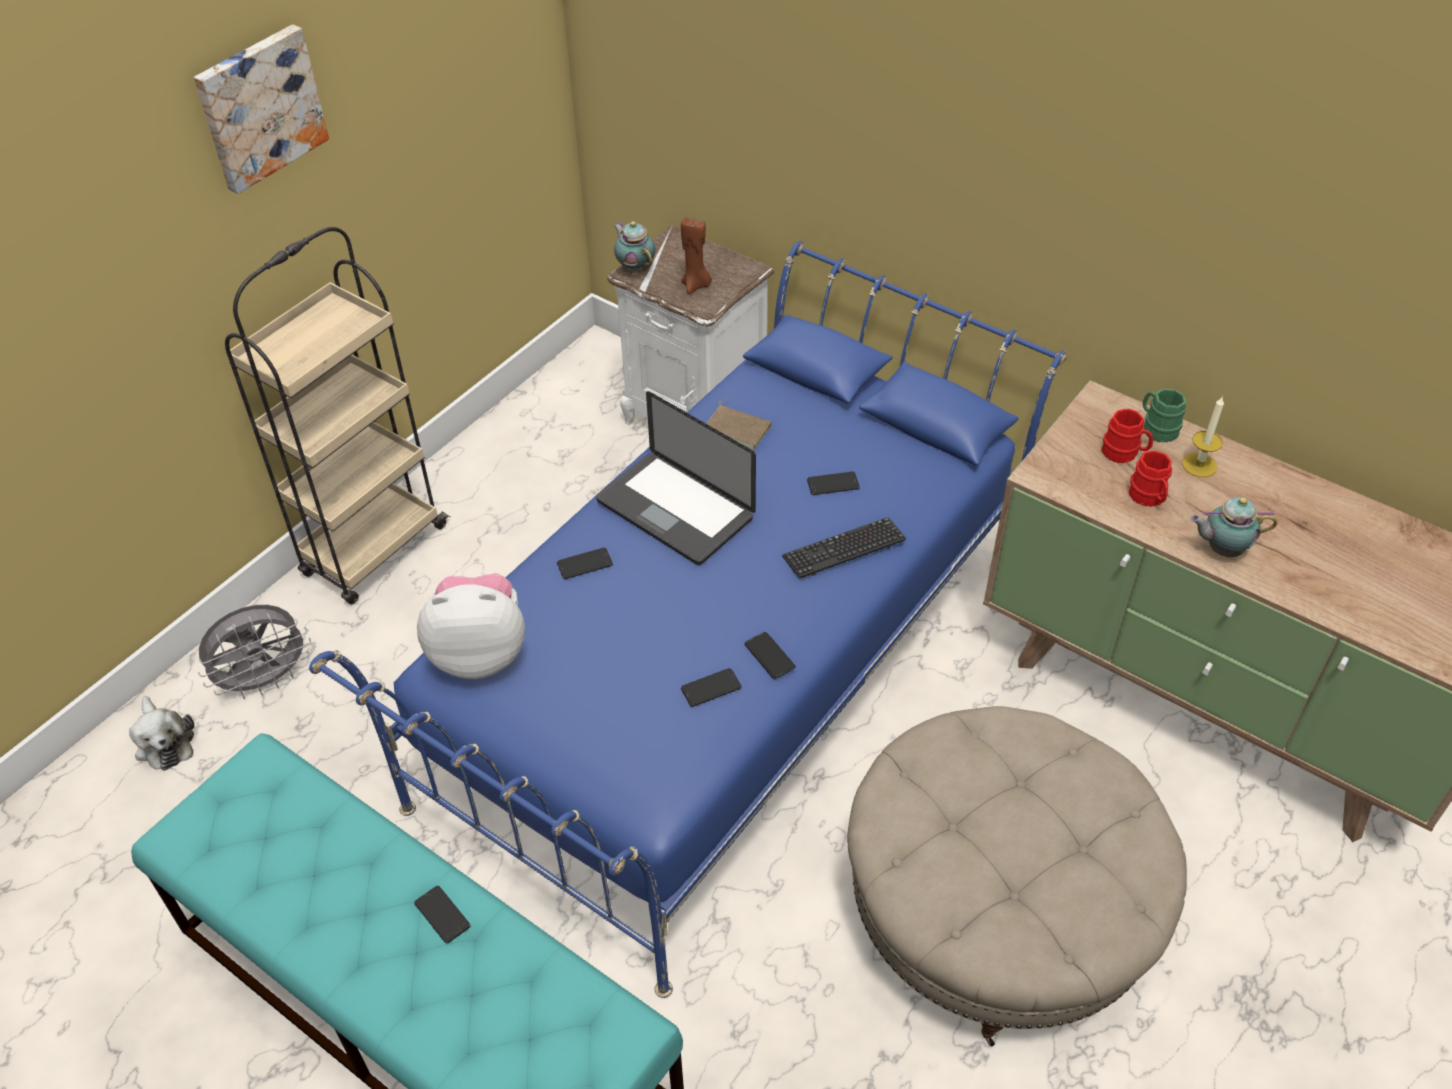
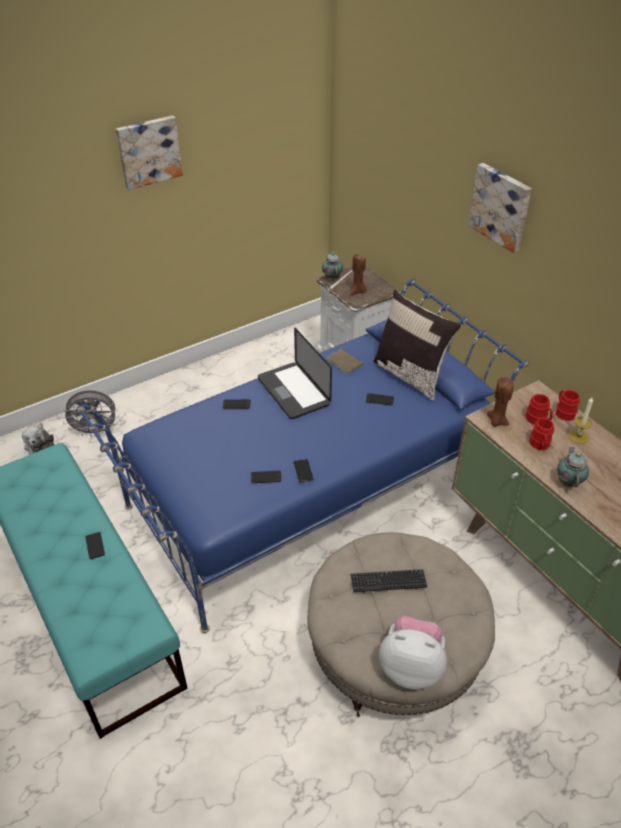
camera: 20 degrees right, 5 degrees down
(373, 551) = (172, 388): beige cart -> none
(479, 652) = (166, 430): plush toy -> plush toy (411, 667)
(844, 549) = (368, 431): keyboard -> keyboard (388, 581)
(861, 424) = (410, 375): none -> pillow
(978, 91) = (501, 206): none -> picture
(1062, 475) = (496, 421): none -> brown candle
(1156, 428) = (563, 412): green mug -> red mug
(1222, 549) = (568, 481): teapot -> teapot turned 75 degrees clockwise

